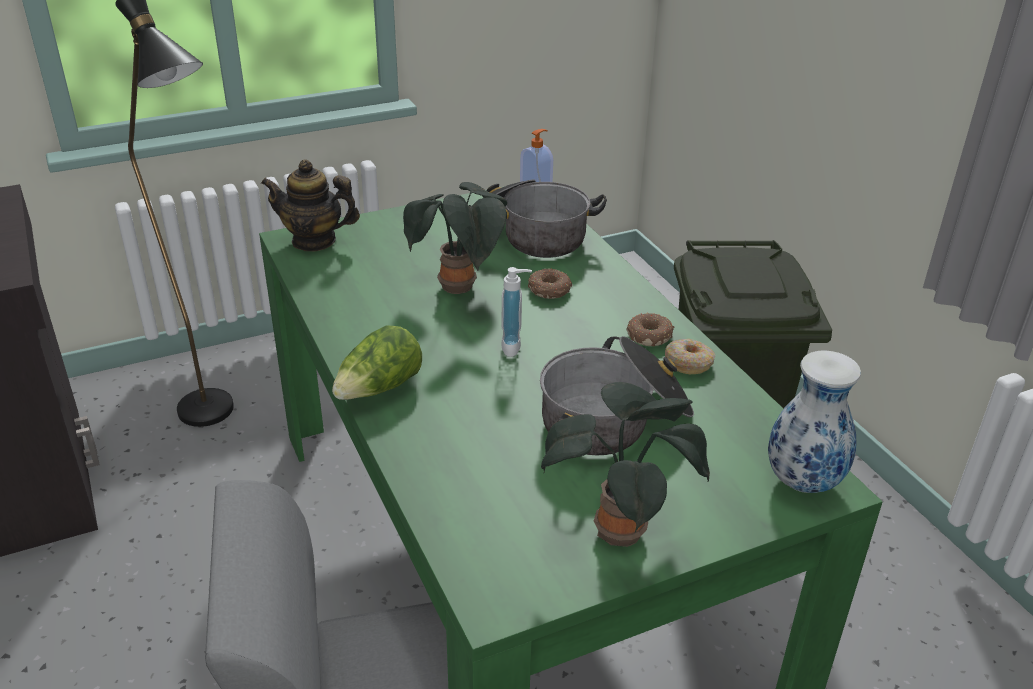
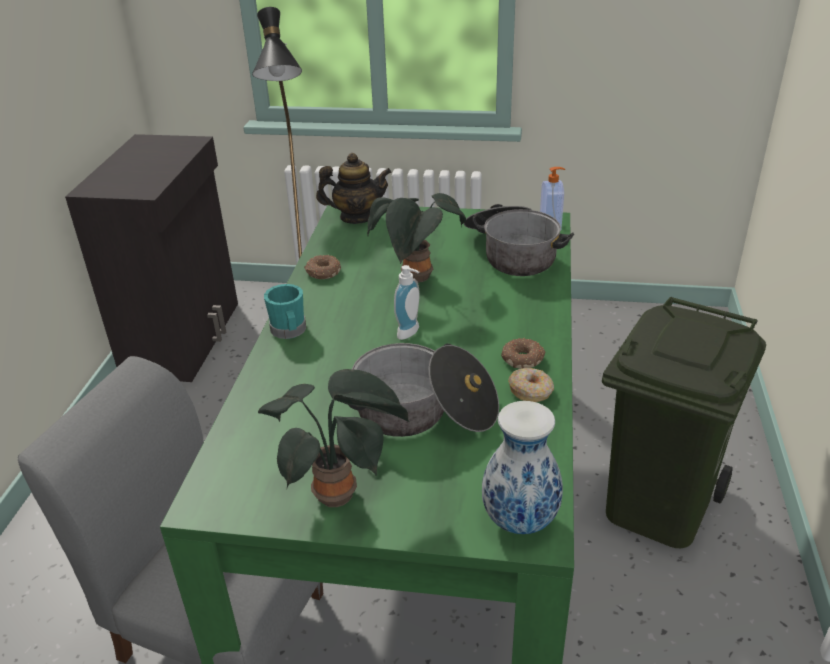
camera: 35 degrees right, 0 degrees up
(314, 241) = (356, 217): teapot -> teapot turned 135 degrees clockwise
(379, 389) = (289, 331): lettuce -> turquoise mug
(549, 290) = (482, 300): donut -> donut (323, 273)

